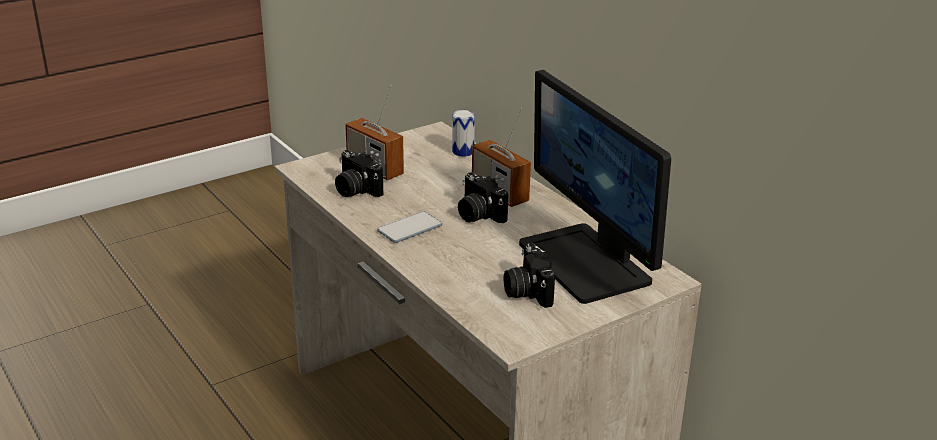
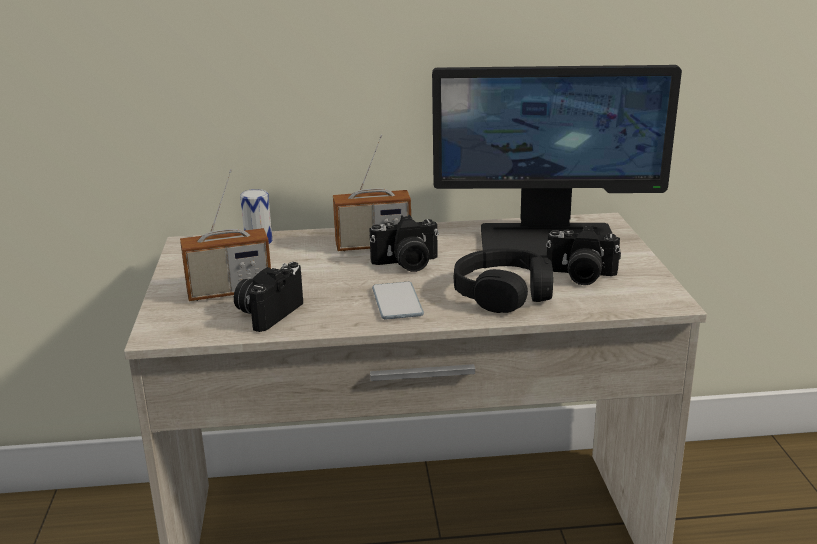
camera: 60 degrees left, 5 degrees down
(355, 190) = (268, 313): camera -> camera turned 135 degrees clockwise
(461, 265) = (503, 294): none -> black headphones

